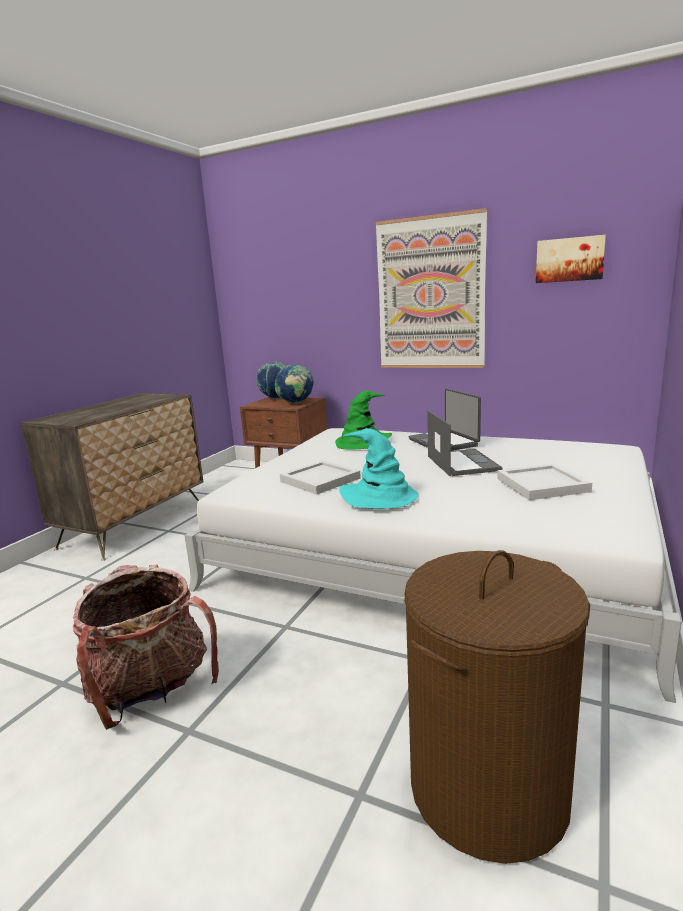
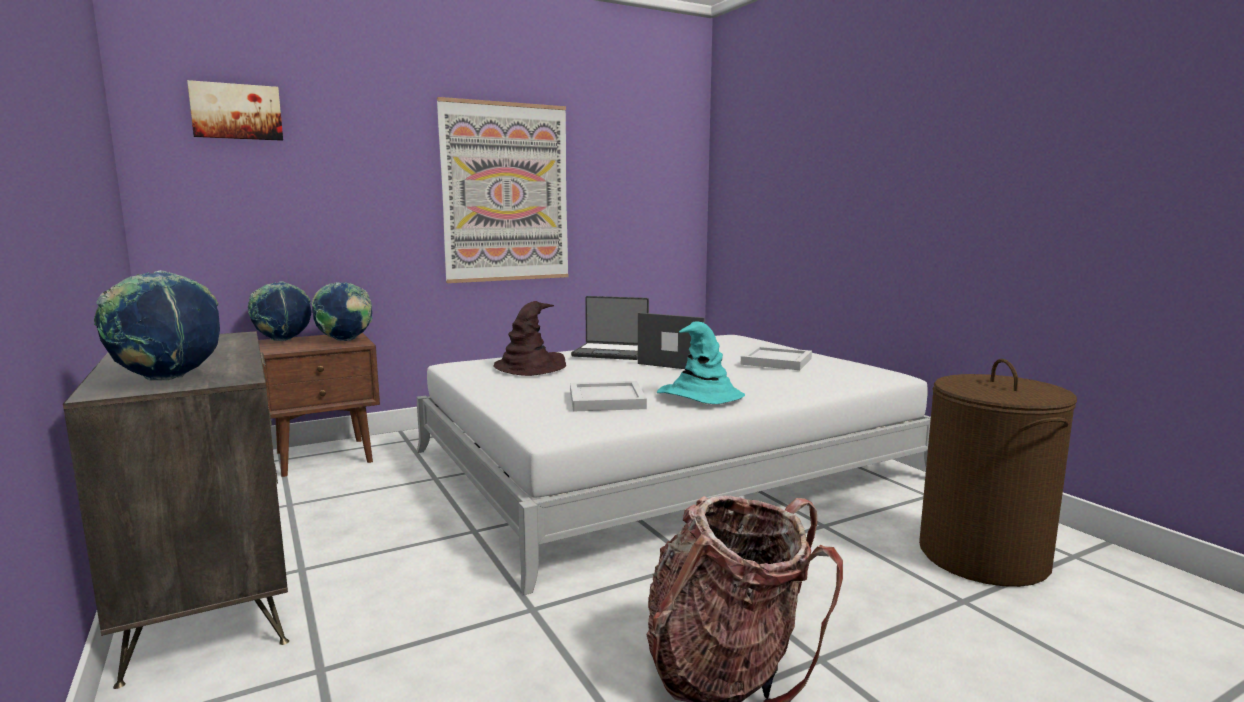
camera: 55 degrees left, 5 degrees down
(69, 417) = (167, 379): none -> globe
(363, 442) = (530, 367): green hat -> brown hat
(569, 259) = (637, 169): picture -> picture (236, 112)

